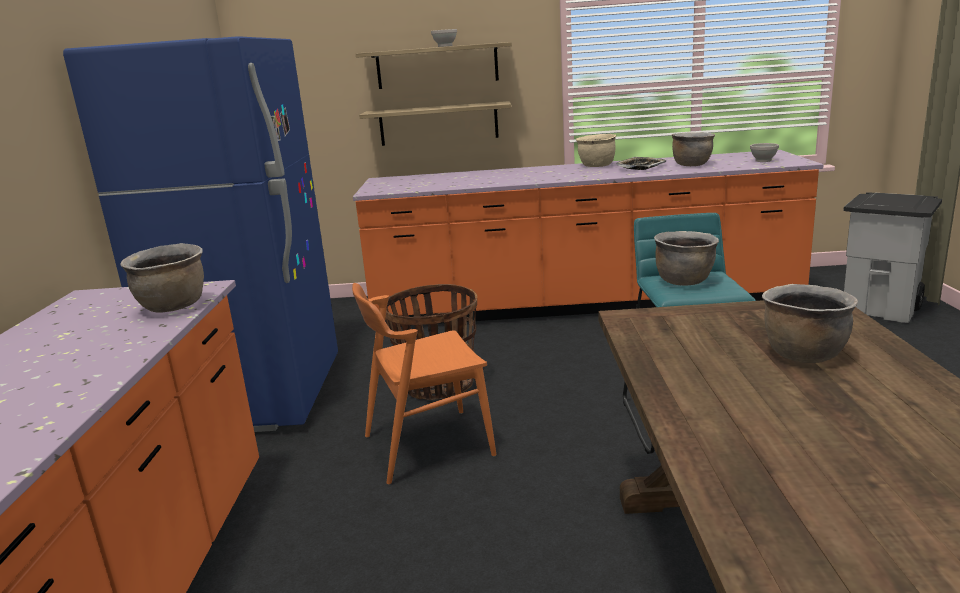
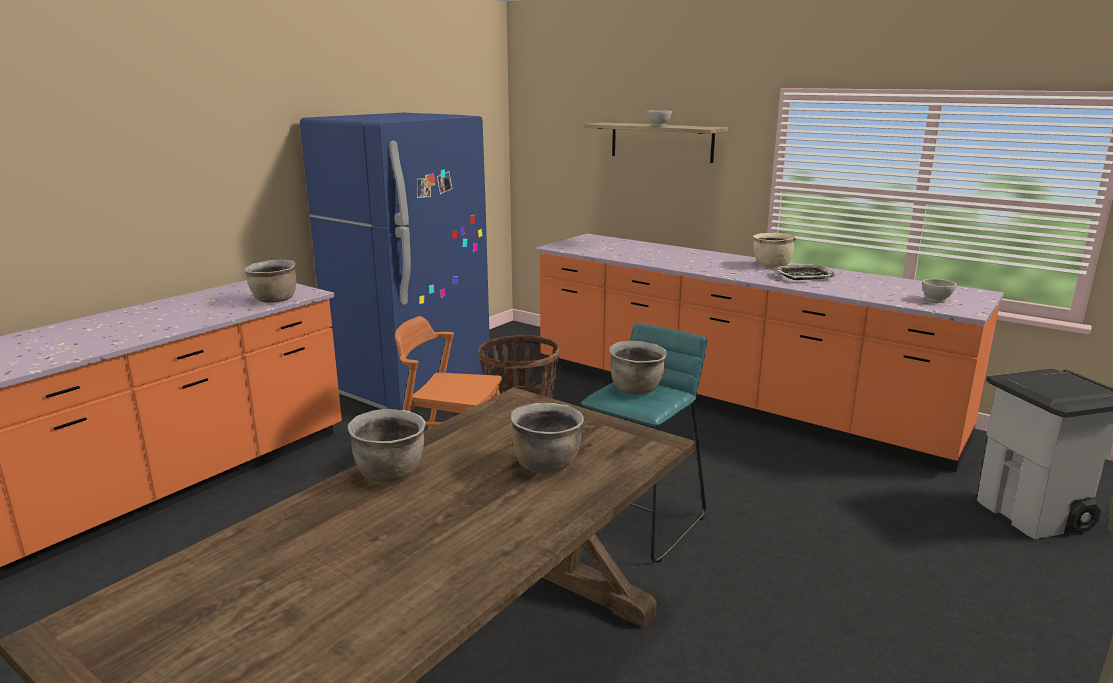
camera: 35 degrees right, 0 degrees up
(438, 124) = (656, 195): shelf -> none
(691, 165) = (854, 286): brown cooking pot -> brown cooking pot (390, 473)

